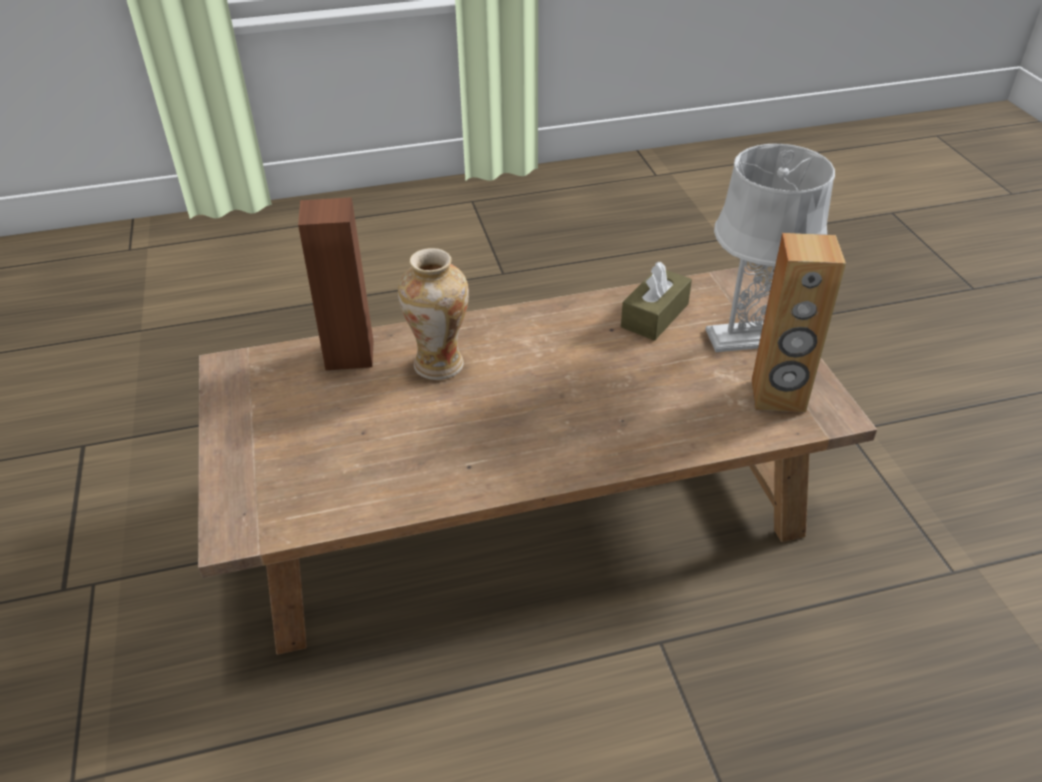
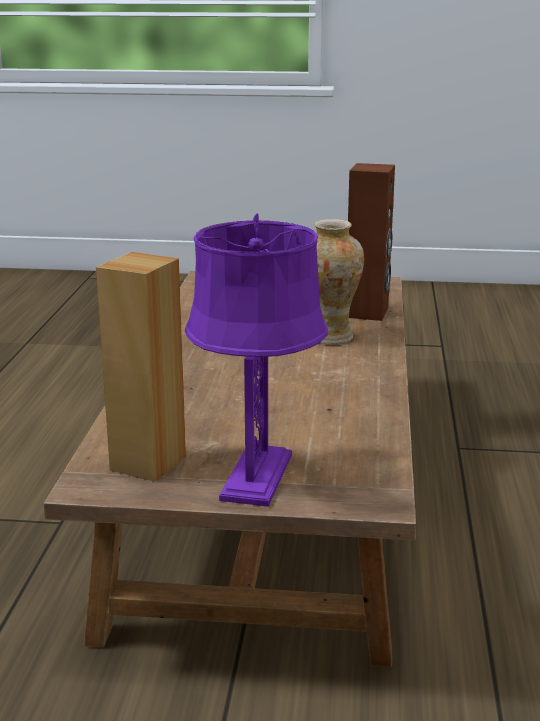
camera: 110 degrees right, 20 degrees down
(655, 315) = (338, 434): brown tissue box -> none
(749, 337) = (256, 476): grey table lamp -> purple table lamp

